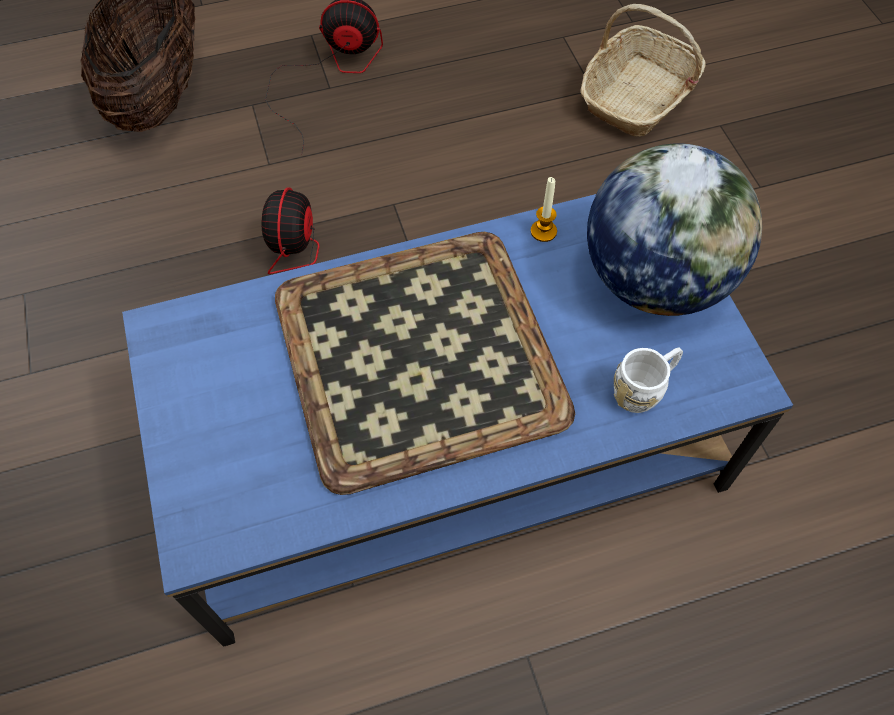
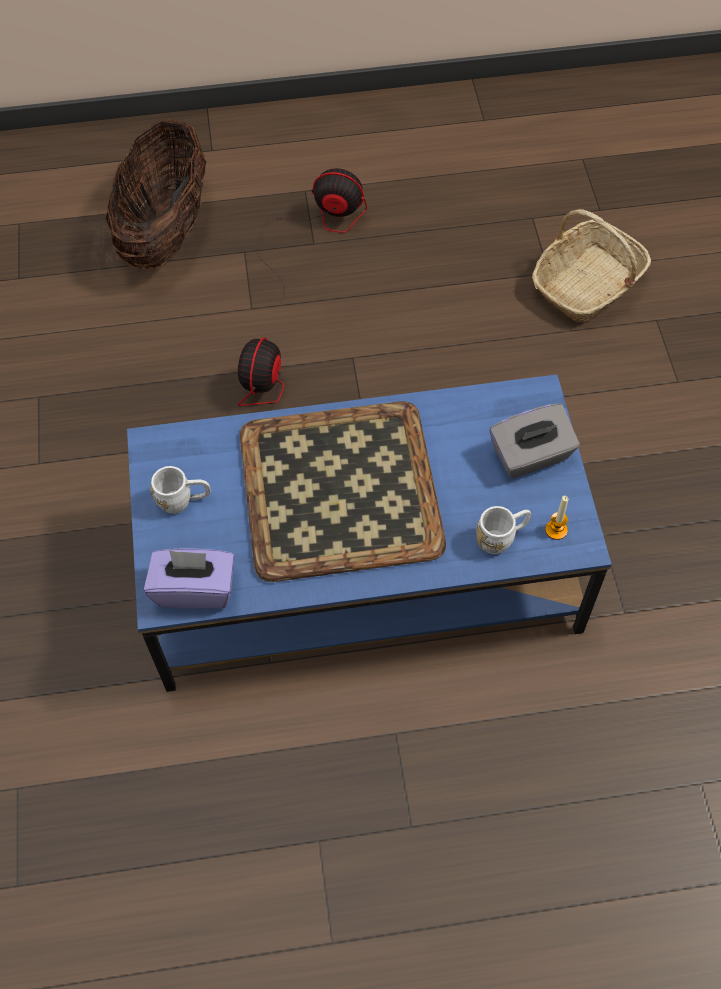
camera: 10 degrees right, 0 degrees up
(209, 398) = (183, 501): none -> white mug
(240, 520) = (195, 589): none -> purple tissue box
(543, 231) = (453, 406): candle -> candle (556, 530)
(655, 280) = (531, 456): globe -> grey tissue box

